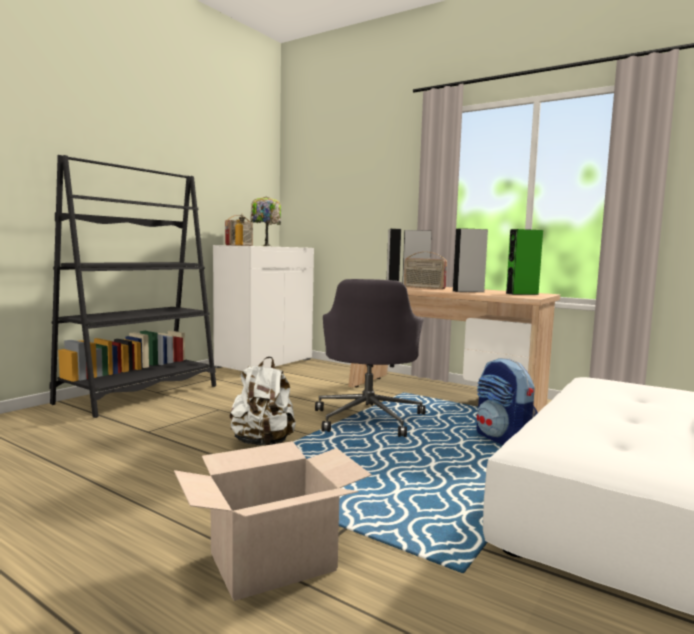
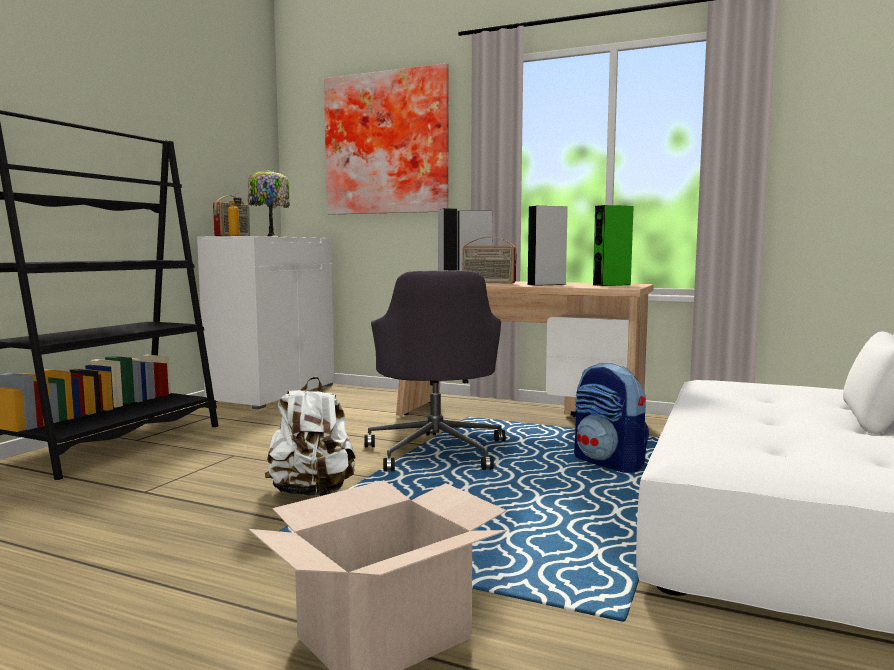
camera: 10 degrees left, 0 degrees up
(358, 176) = (388, 144): none -> picture

